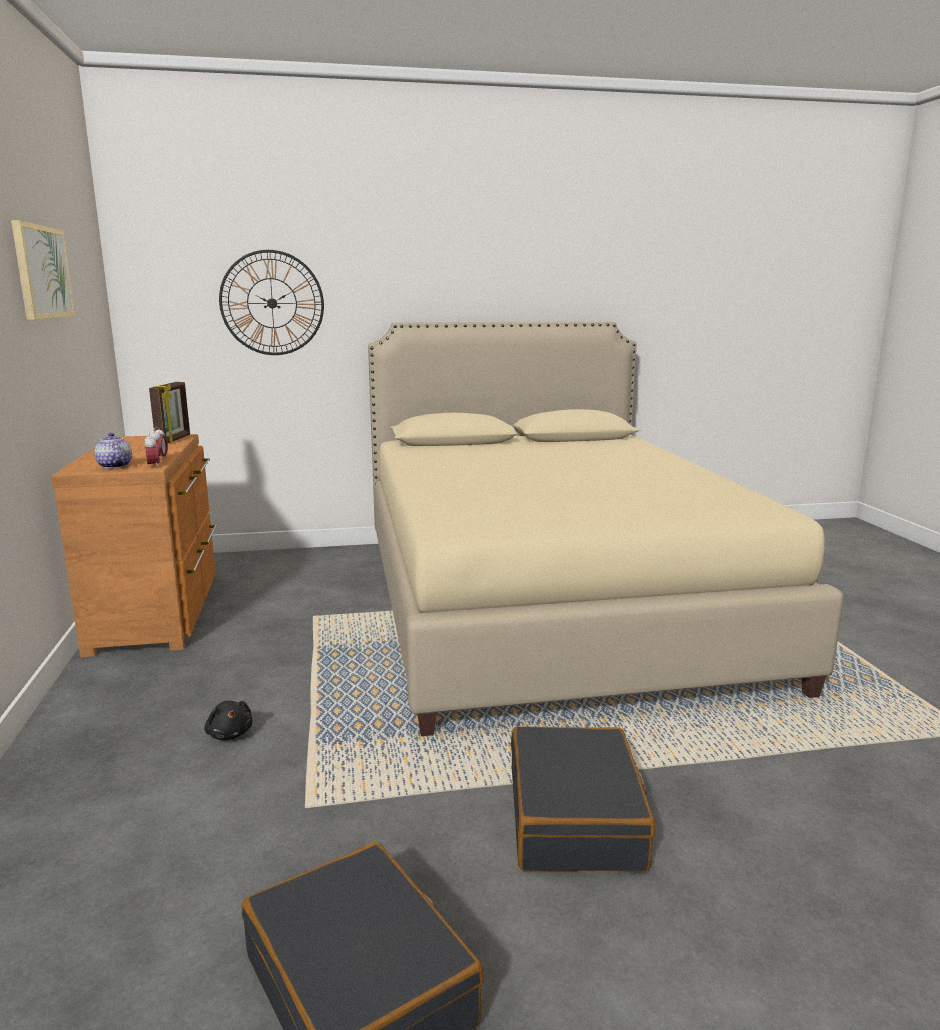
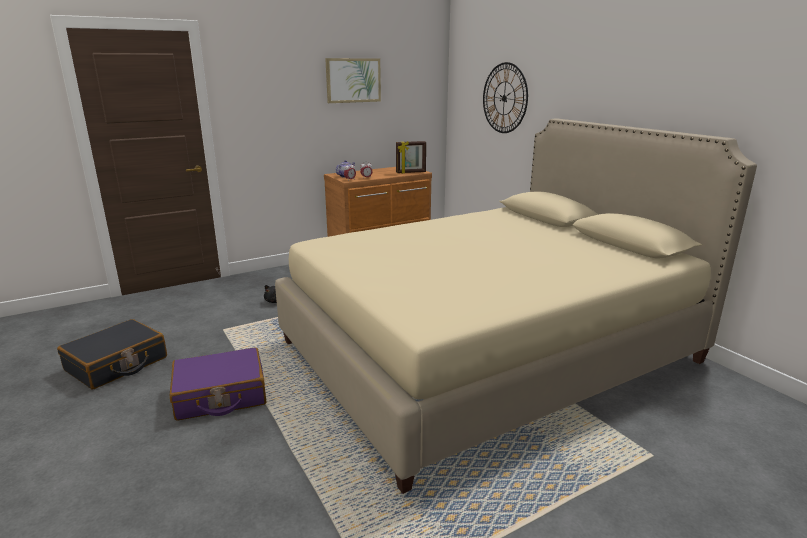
camera: 70 degrees right, 5 degrees up
(575, 818) = (220, 395): black suitcase -> purple suitcase

